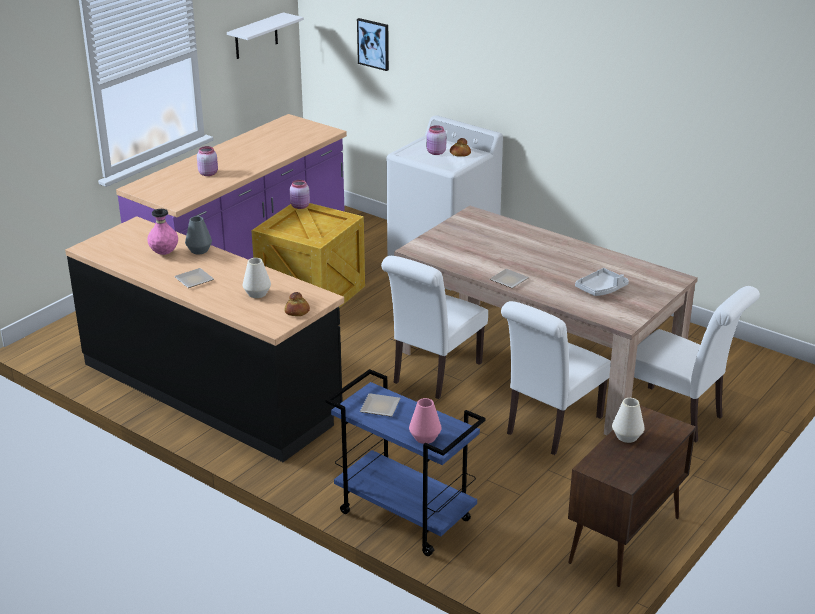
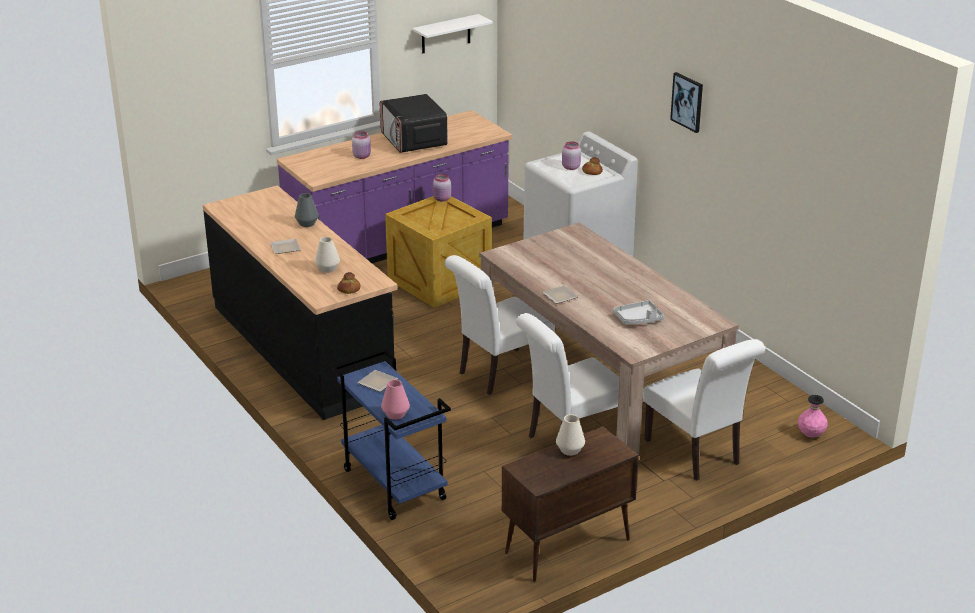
camera: 20 degrees right, 0 degrees up
(164, 253) = (277, 221): pink vase -> pink vase (810, 435)
(251, 150) = (414, 140): none -> microwave
(373, 44) = (549, 55): picture -> picture (687, 102)

